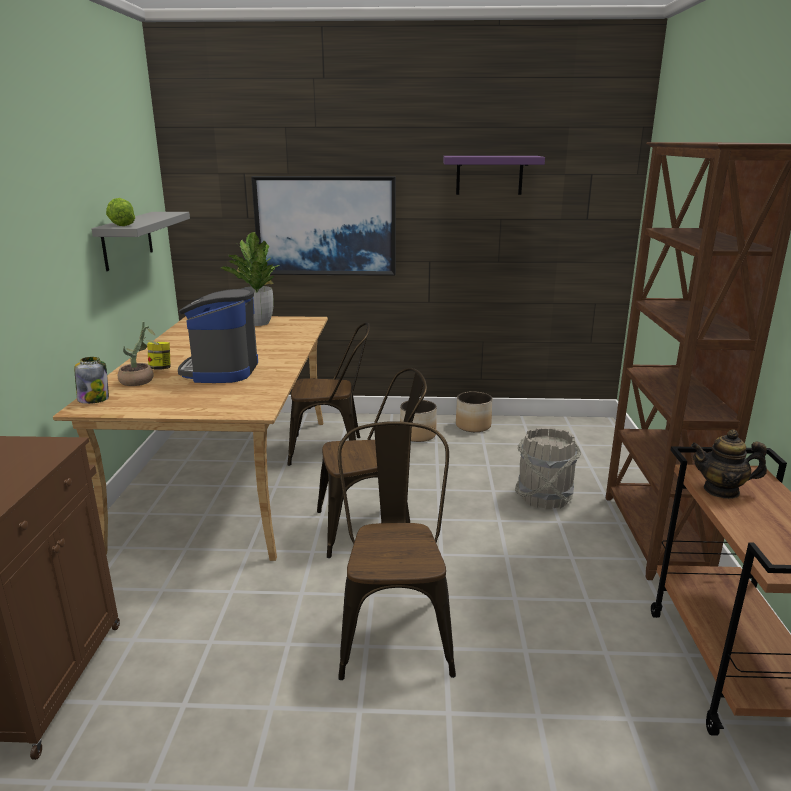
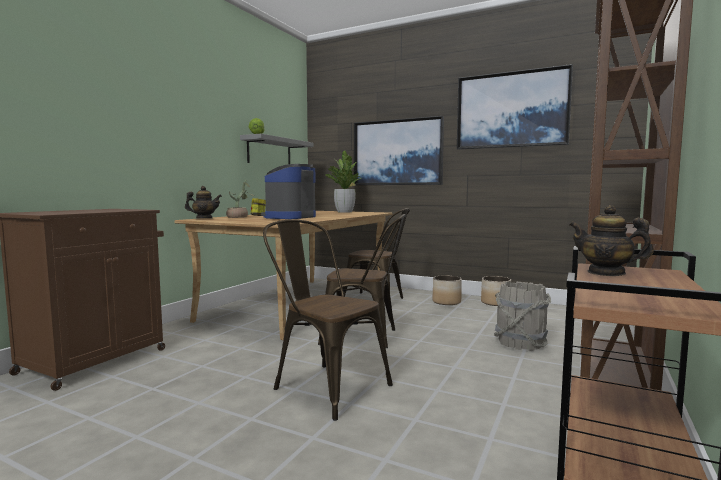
camera: 25 degrees right, 15 degrees down
(94, 399) = (204, 218): jar -> teapot
(395, 628) = (324, 385): brown chair -> brown chair turned 75 degrees counterclockwise
(489, 175) = (511, 110): purple shelf -> picture

